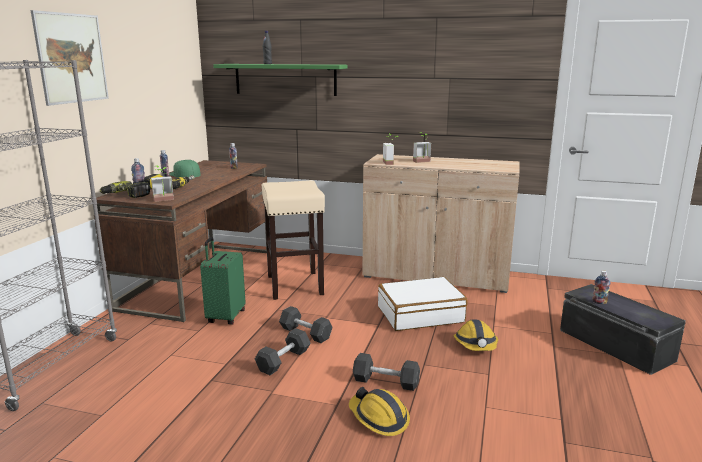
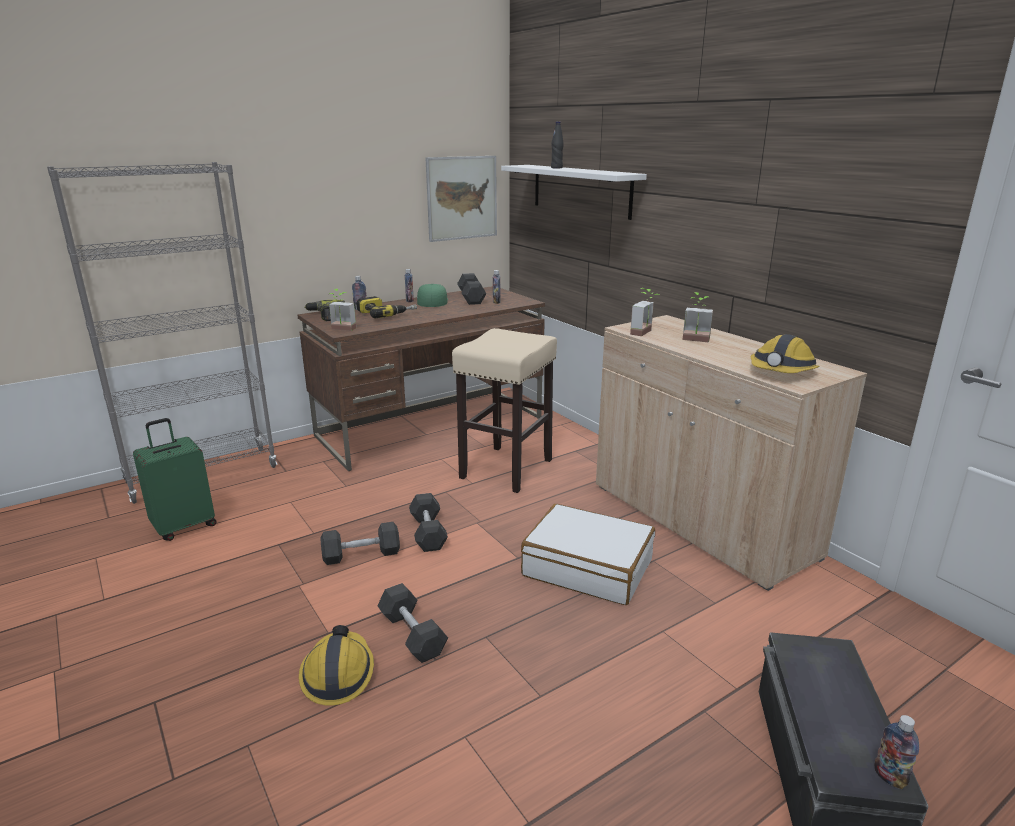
camera: 40 degrees right, 5 degrees up
(72, 58) = (285, 159): picture -> picture (462, 198)
(209, 168) = (471, 298): none -> grey dumbbell
(225, 317) = (387, 480): green suitcase -> green suitcase (184, 526)
(285, 79) = (580, 190): green shelf -> white shelf
(476, 345) = (591, 646): hard hat -> hard hat (781, 372)
(599, 302) = (801, 678): bottle -> bottle (889, 777)

